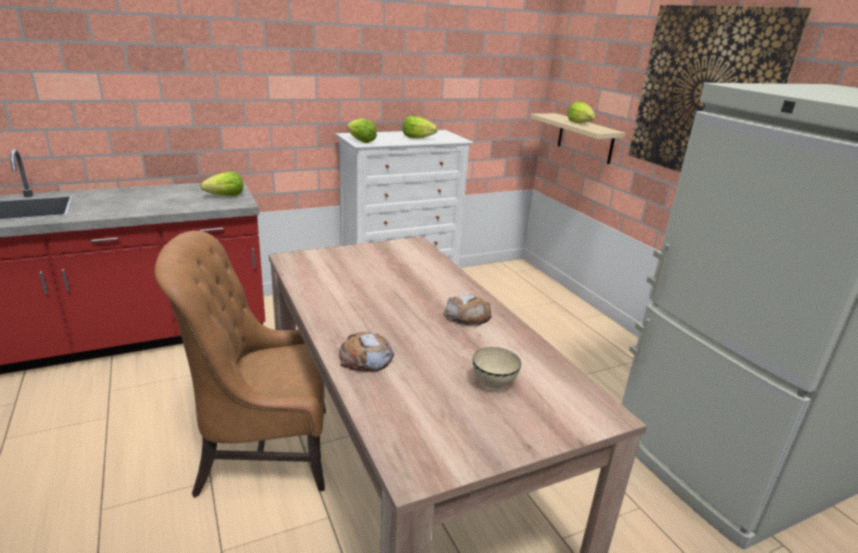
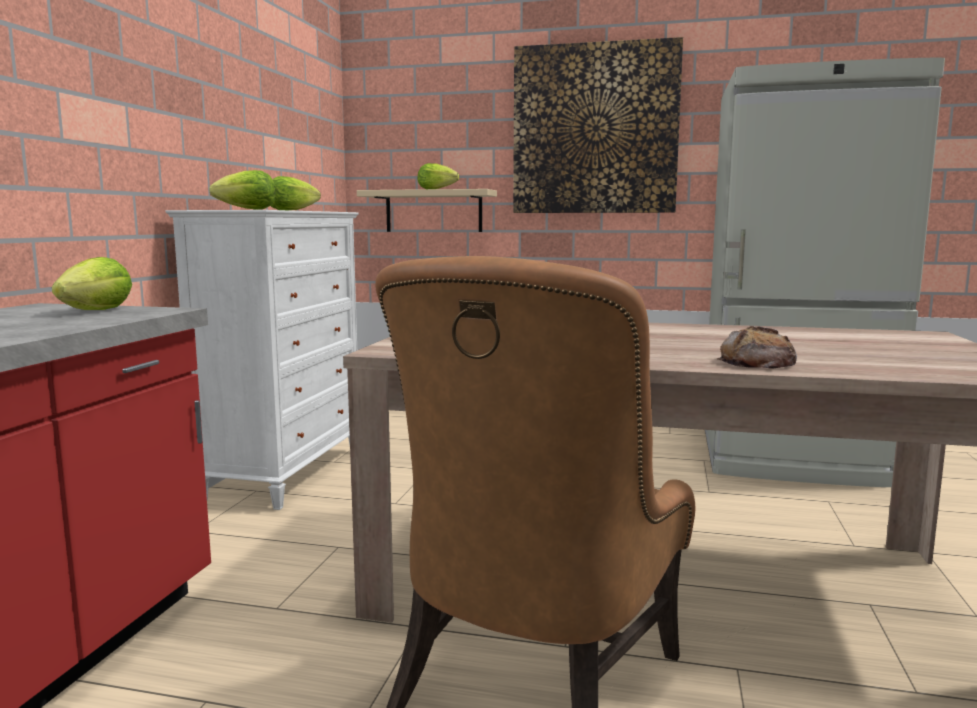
camera: 50 degrees left, 15 degrees down
(467, 315) = (688, 331): bread -> none
(494, 383) = (851, 343): beige bowl -> none

